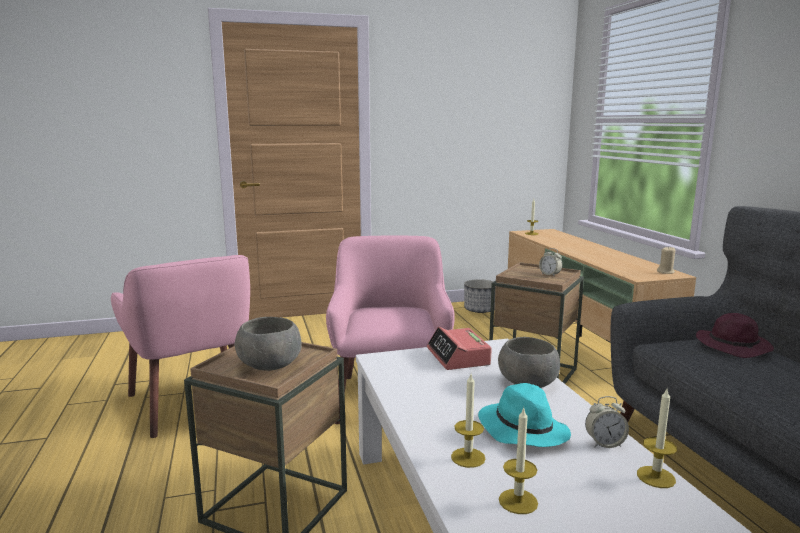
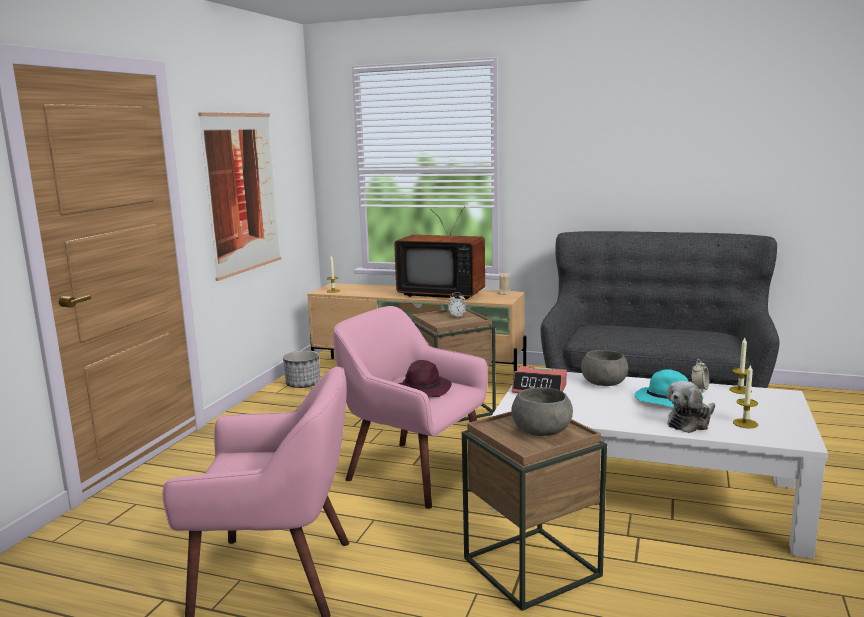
camera: 55 degrees left, 0 degrees up
(452, 129) = (242, 192): none -> picture
(468, 457) = (690, 422): candle -> plush toy
(606, 257) = (442, 293): none -> television
(734, 346) = (603, 328): purple hat -> purple hat (423, 389)

